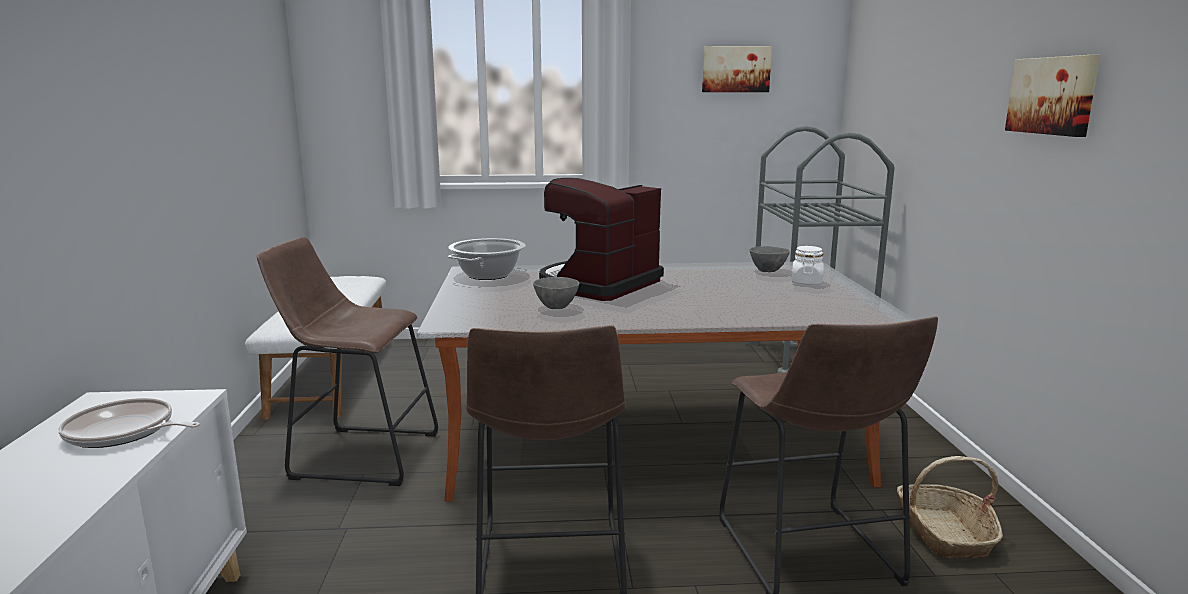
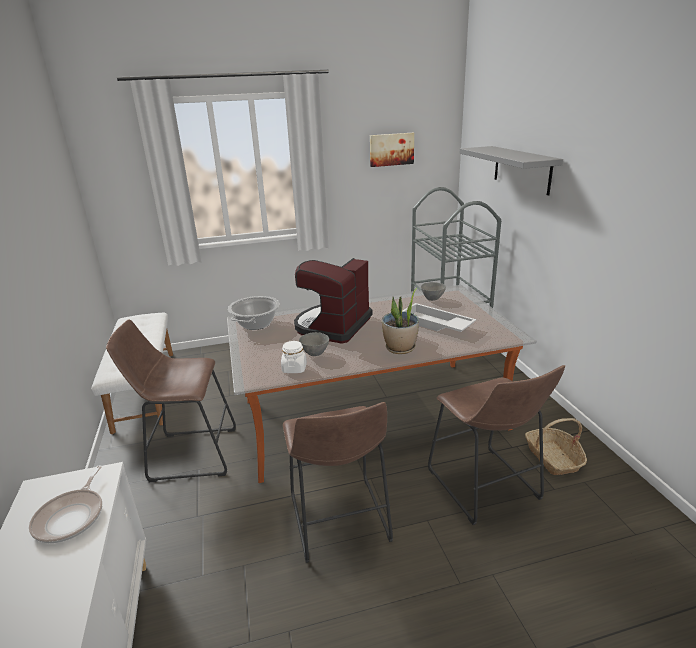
camera: 10 degrees left, 10 degrees up
(124, 432) = (72, 517): frying pan -> frying pan turned 90 degrees counterclockwise
(690, 312) = (400, 348): none -> potted plant
(759, 294) = (435, 324): none -> white tray
(806, 282) = (459, 308): white jar -> white jar (294, 368)
(926, 83) = (522, 169): none -> grey shelf
(1053, 95) = (611, 199): picture -> none

